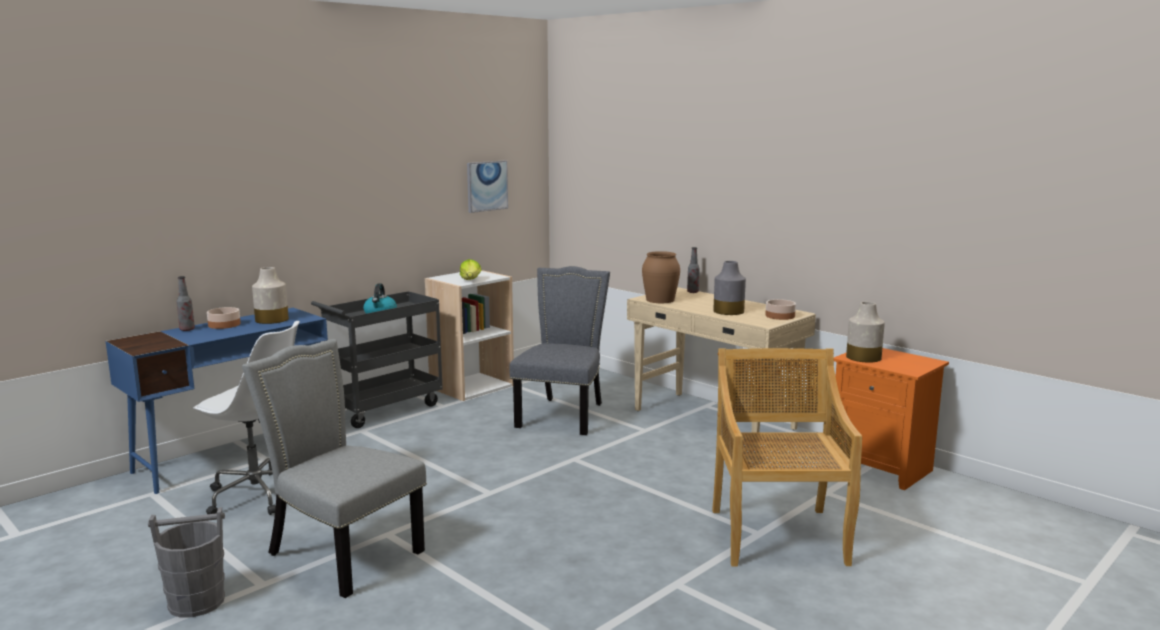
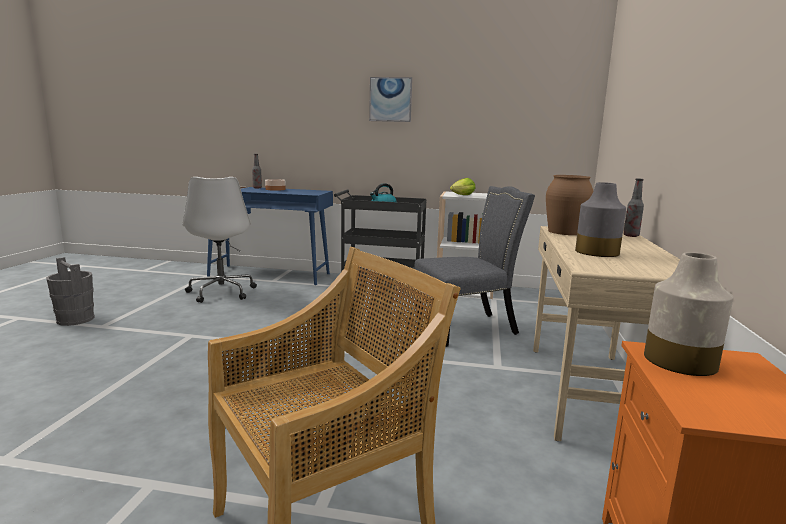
camera: 55 degrees right, 0 degrees up
(271, 319) = (298, 191): beige vase -> none
(345, 556) = (150, 334): grey chair -> none
(486, 186) = (520, 120): picture -> picture (390, 99)
(779, 316) = (644, 270): bowl -> none

